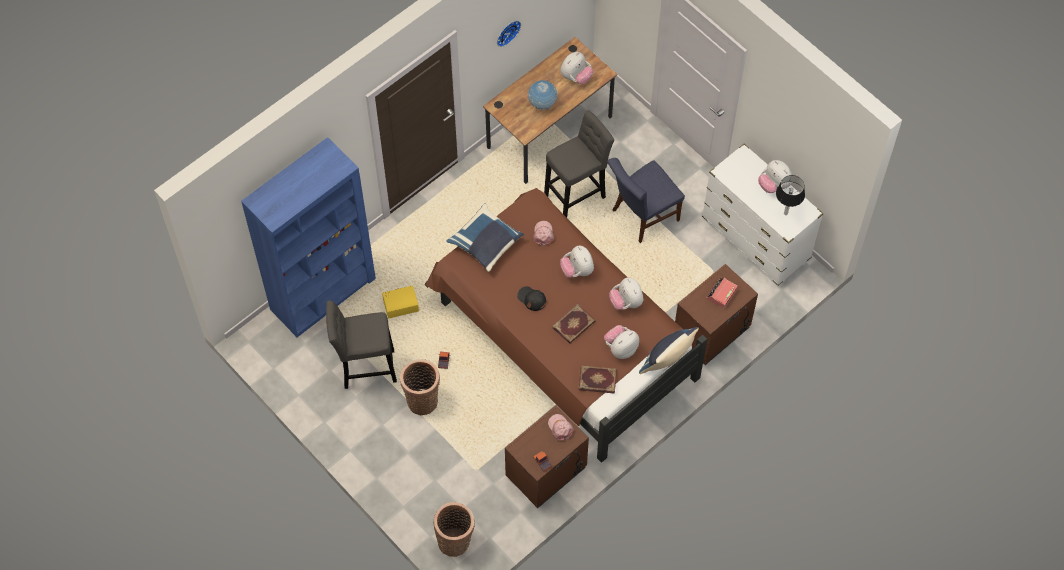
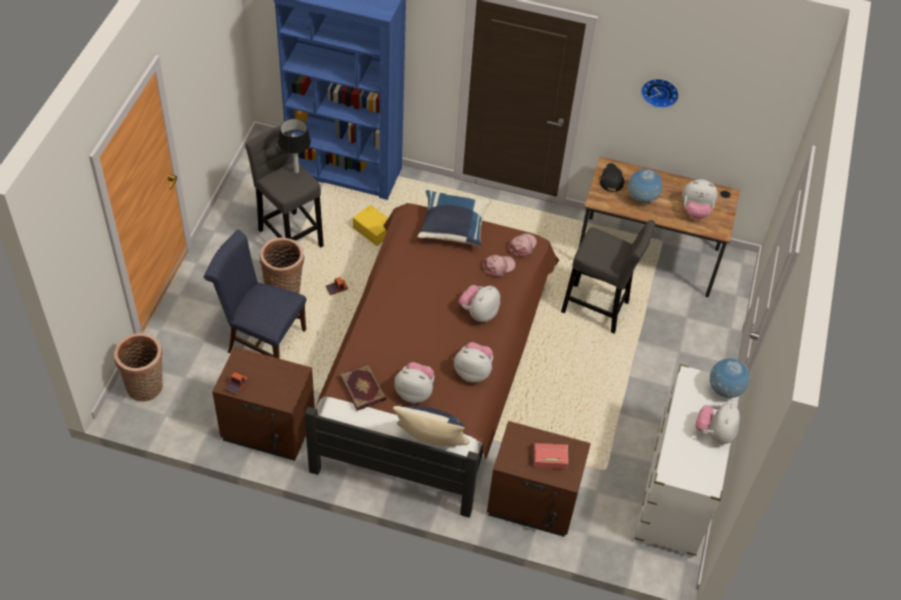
camera: 55 degrees right, 10 degrees down
(531, 299) = (418, 290): black cap -> black cap (611, 180)
(560, 428) = (286, 383): pink cap -> pink cap (522, 246)
(574, 325) = (413, 339): book -> none
(626, 302) = (473, 372): plush toy -> plush toy turned 75 degrees clockwise
(641, 217) = (617, 375): blue chair -> blue chair (262, 340)
(745, 158) = (724, 390): none -> globe
(785, 213) = (689, 460): table lamp -> table lamp (296, 171)

